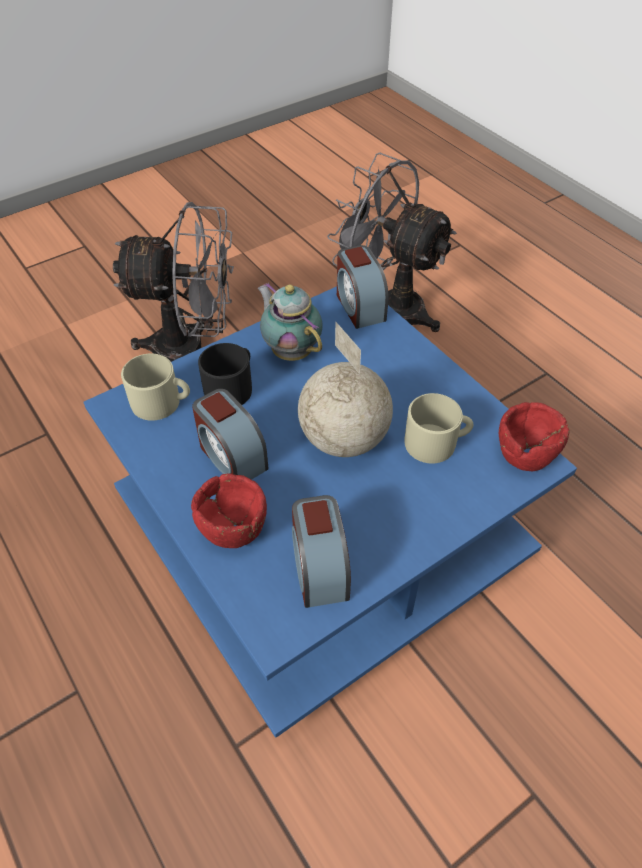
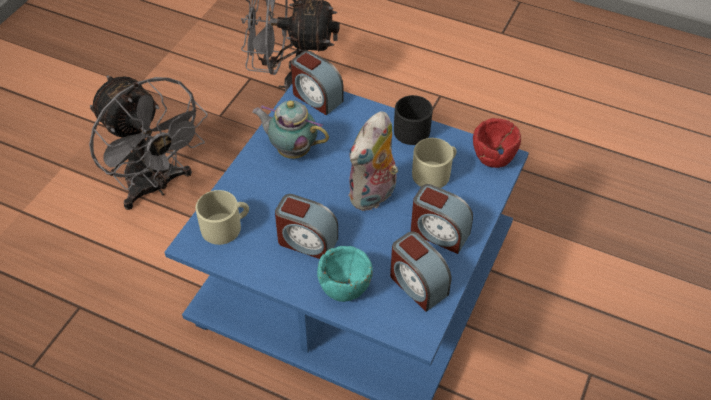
camera: 30 degrees left, 0 degrees up
(193, 350) = (156, 187): grey fan -> grey fan turned 75 degrees clockwise
(232, 387) = (269, 194): black mug -> black mug (411, 128)
(234, 529) = (345, 287): red bowl -> turquoise bowl
(344, 438) = (373, 196): globe -> plush toy
(391, 517) = (439, 233): none -> alarm clock

